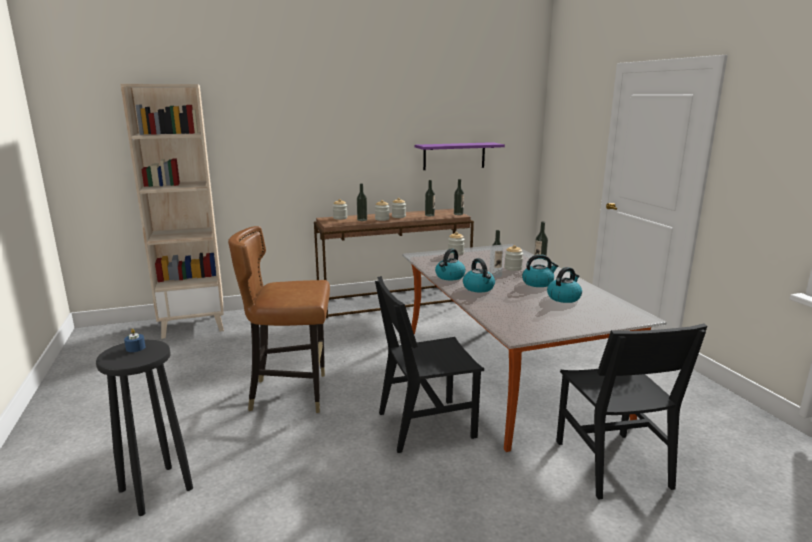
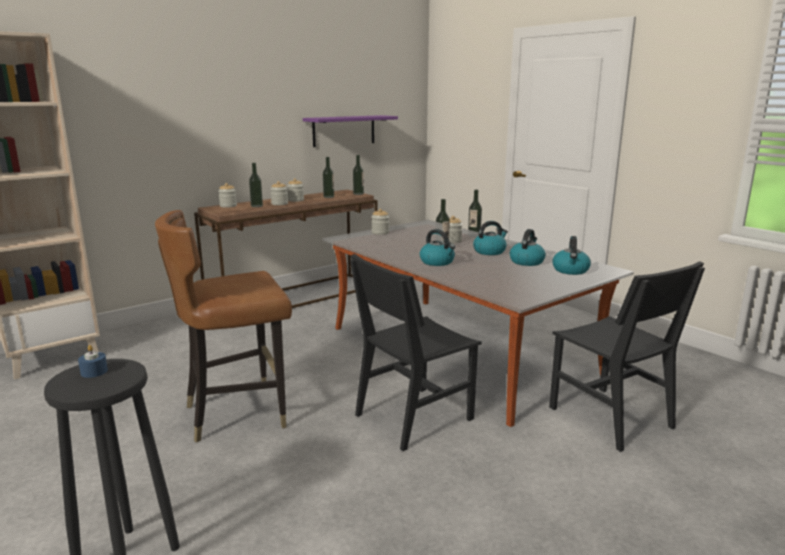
camera: 20 degrees left, 0 degrees up
(450, 277) = (397, 254): kettle -> kettle (570, 270)

